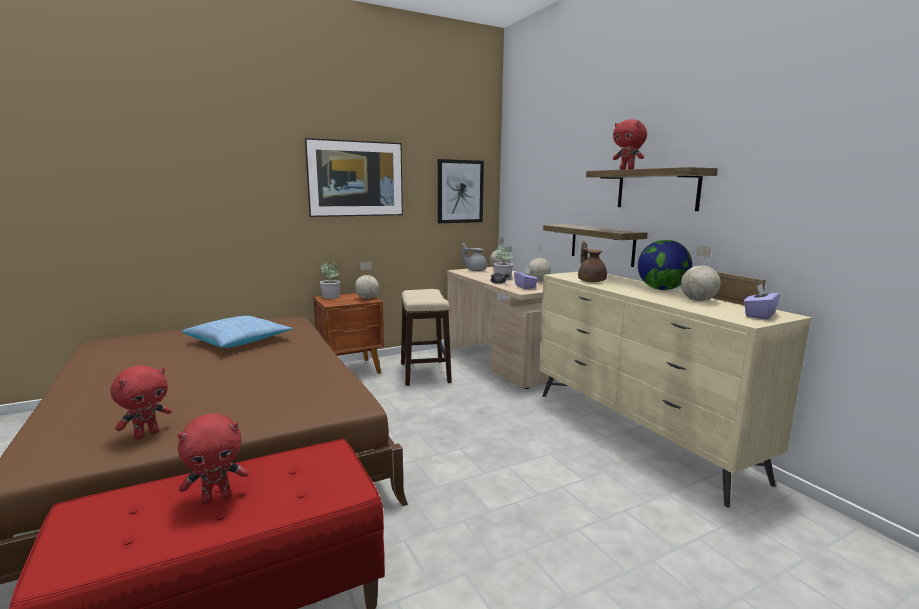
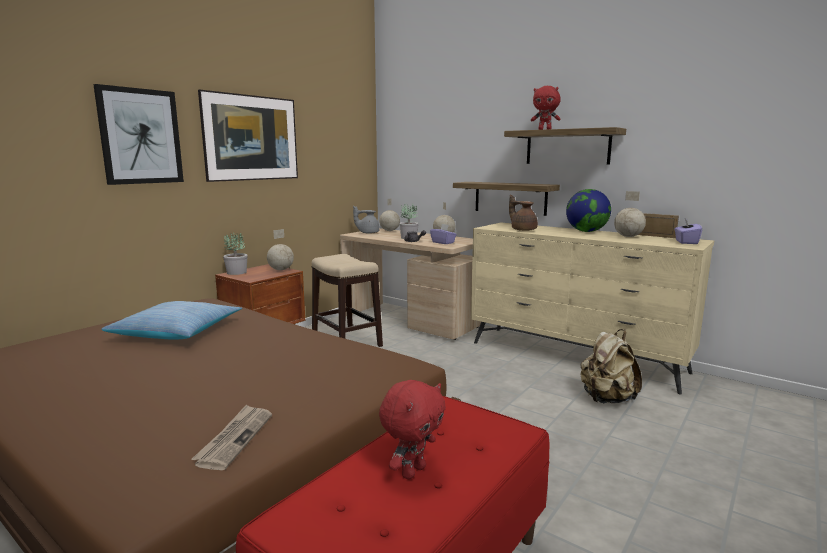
camera: 25 degrees left, 0 degrees up
(146, 434) = (235, 438): red plush toy -> newspaper
(460, 191) = (345, 153): picture -> picture (140, 136)
(622, 488) = (606, 399): none -> beige backpack

